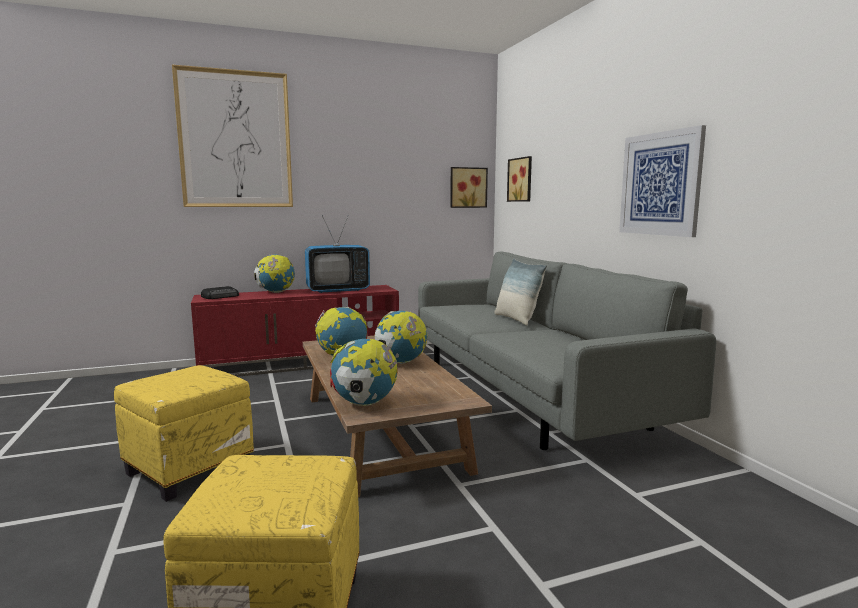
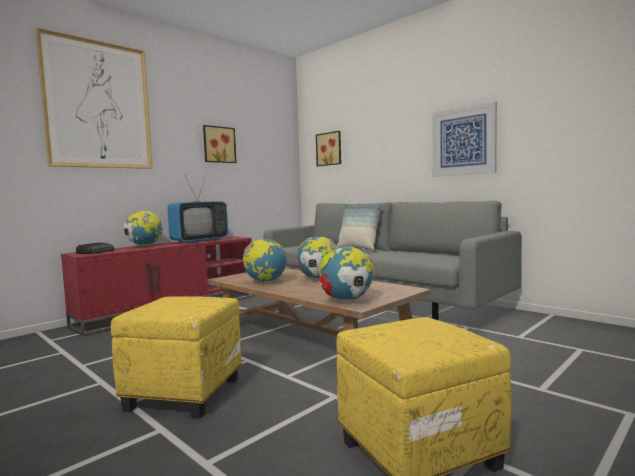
camera: 25 degrees left, 5 degrees down
(467, 187) = (282, 156): picture -> picture (218, 144)

